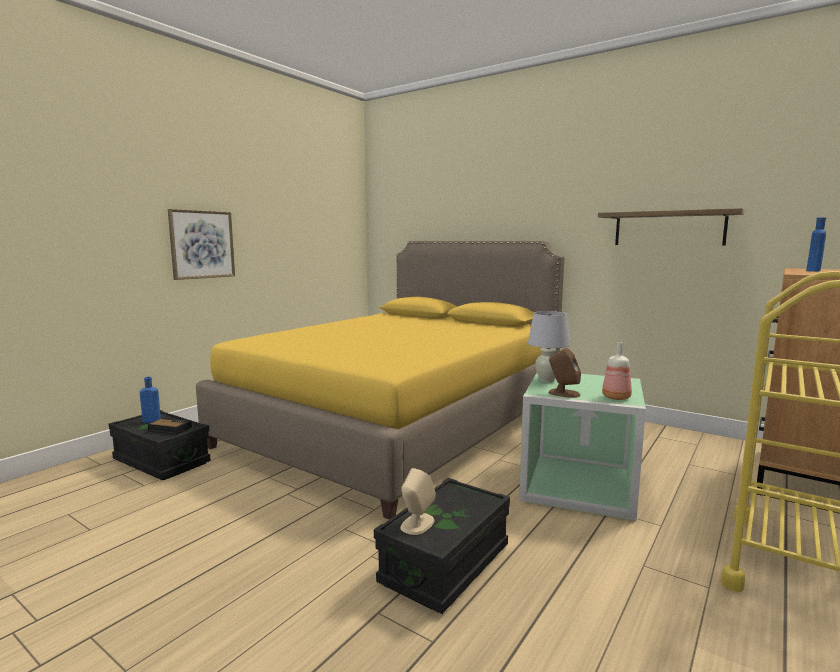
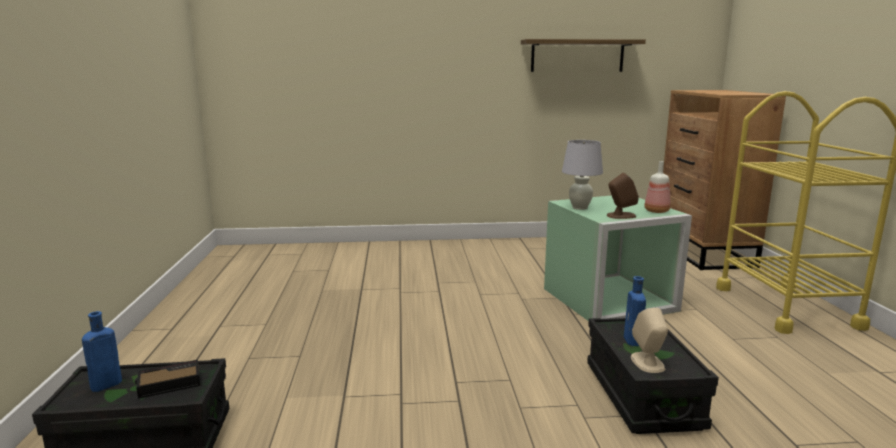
camera: 40 degrees left, 5 degrees up
(202, 244) = (55, 76): picture -> none
(399, 424) = (374, 295): yellow bed -> none
(813, 271) = (709, 91): blue bottle -> blue bottle (633, 341)

